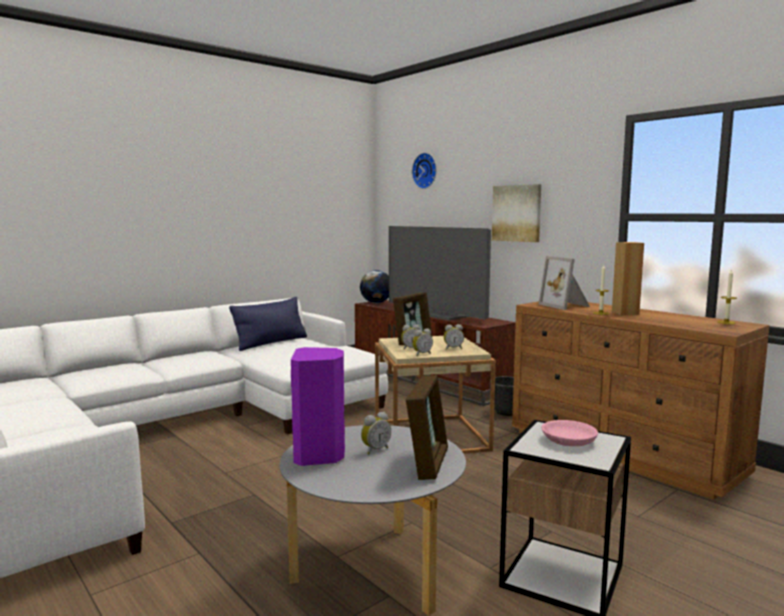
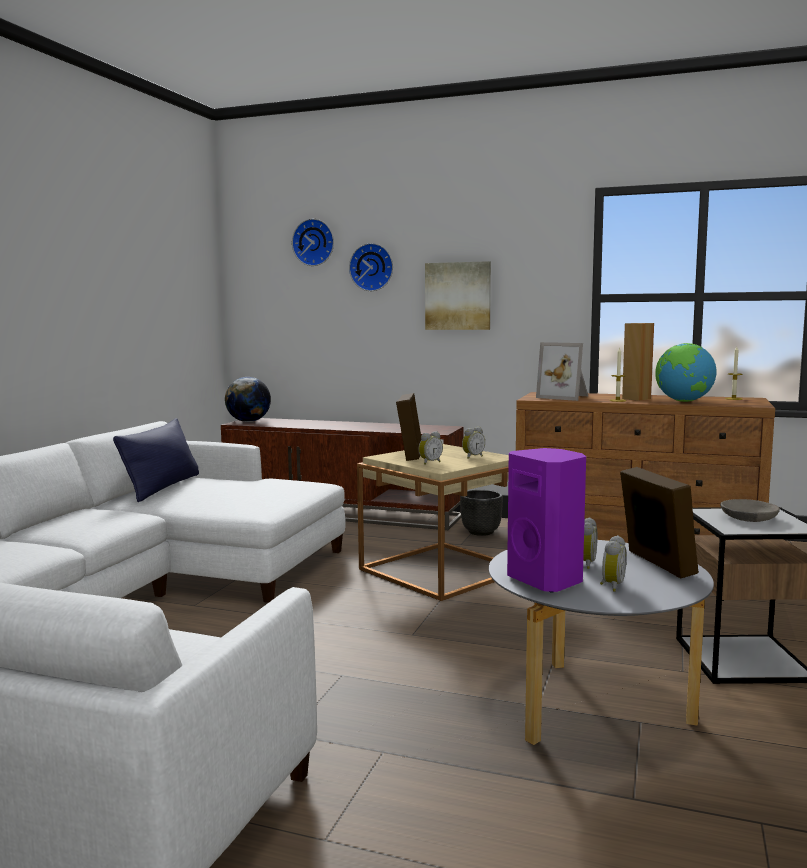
camera: 30 degrees left, 0 degrees up
(421, 354) = (455, 466): alarm clock -> alarm clock (611, 586)
(437, 314) = (357, 426): television -> none
(460, 189) = (372, 267): none -> wall clock
(567, 441) = (747, 518): pink bowl -> grey bowl
(662, 320) = (683, 401): none -> globe

